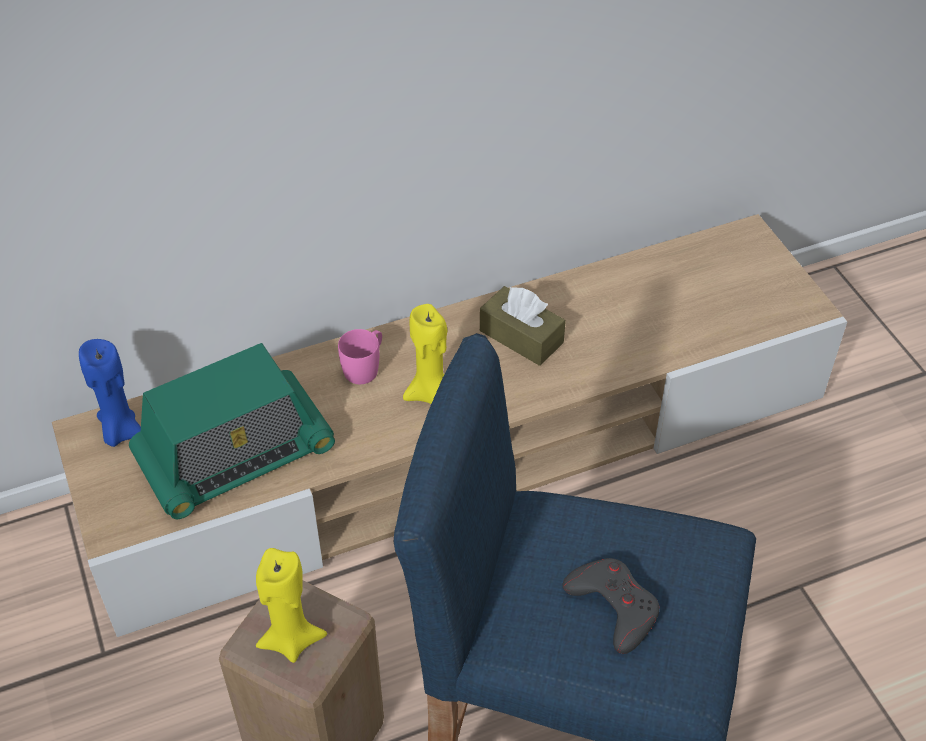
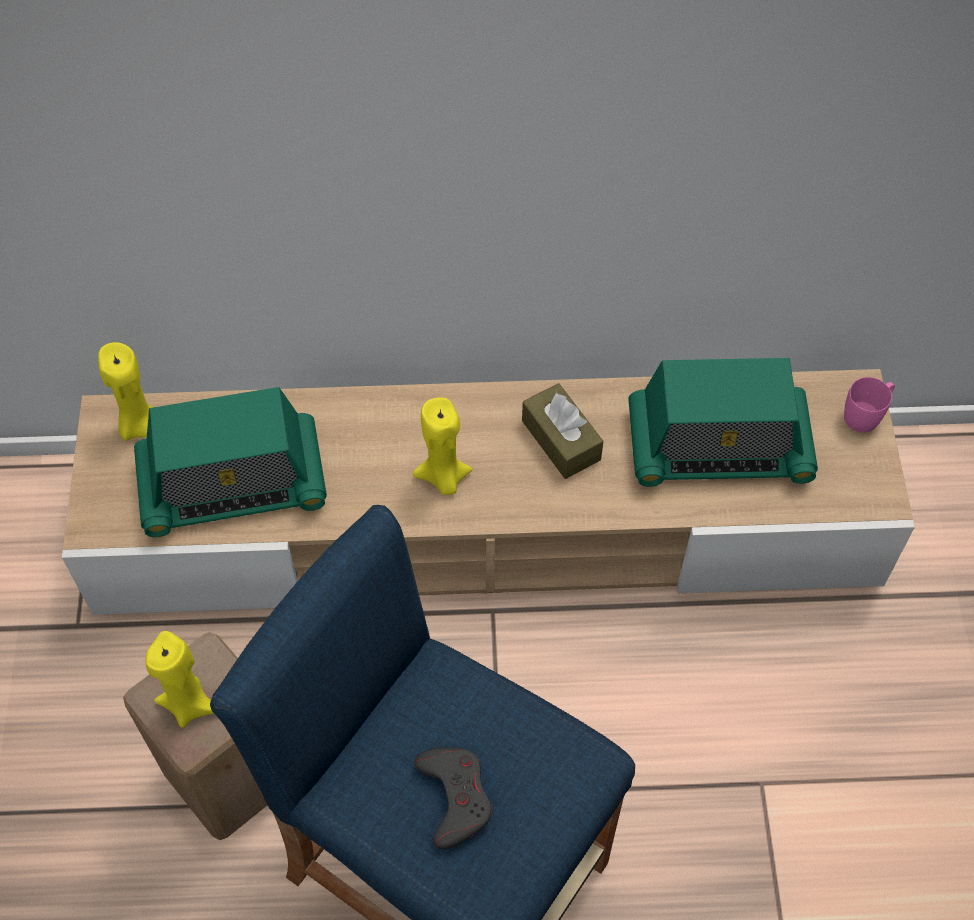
camera: 20 degrees right, 10 degrees up
(120, 431) = (138, 425): blue candle -> yellow candle
(365, 367) = (392, 427): pink mug -> pink mug (866, 414)
(657, 305) = (718, 446): none -> radio

